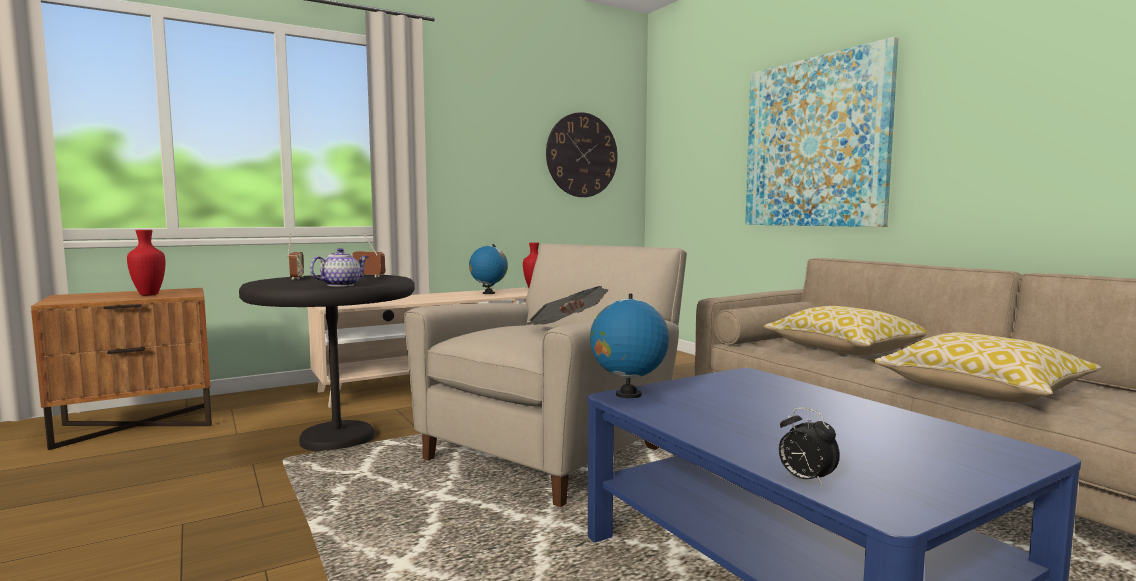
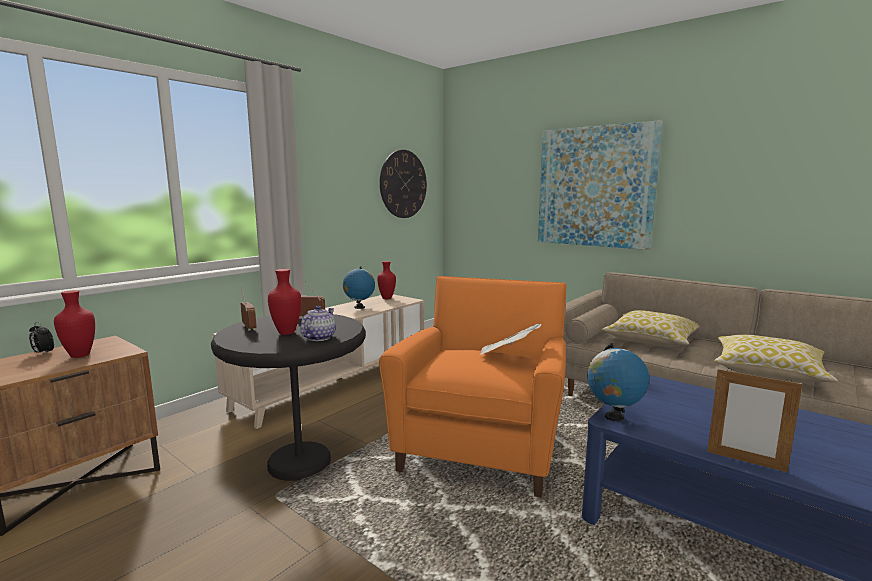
camera: 20 degrees left, 5 degrees up
(321, 282) = (288, 333): none -> red vase
(553, 450) = (482, 442): beige armchair -> orange armchair
(731, 446) = (745, 461): none -> picture frame
(805, 480) = (826, 487): alarm clock -> alarm clock (43, 353)

